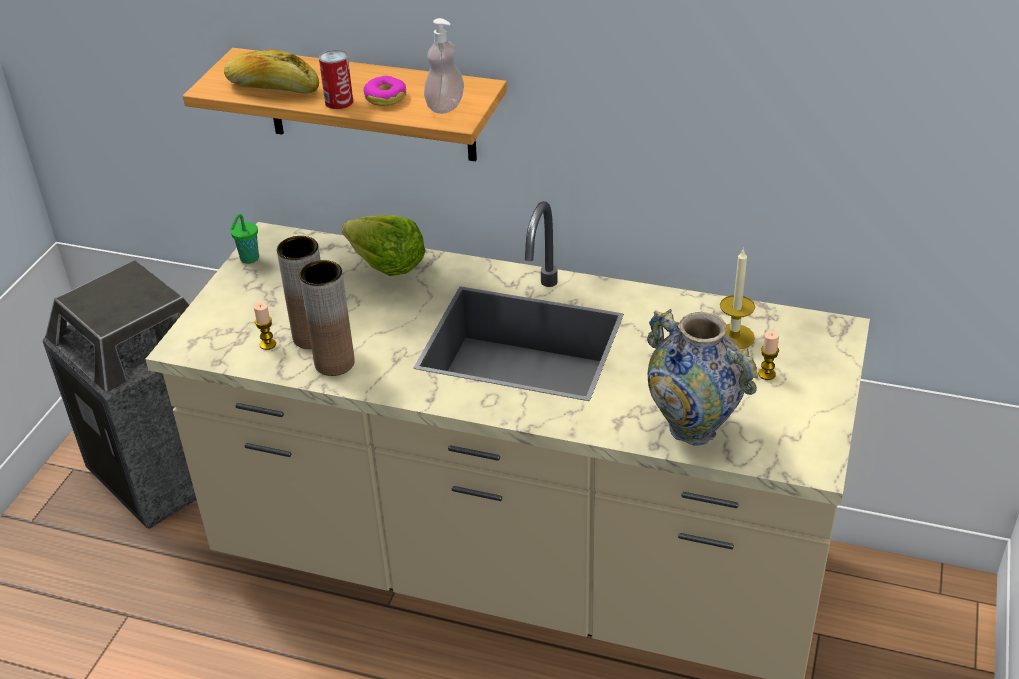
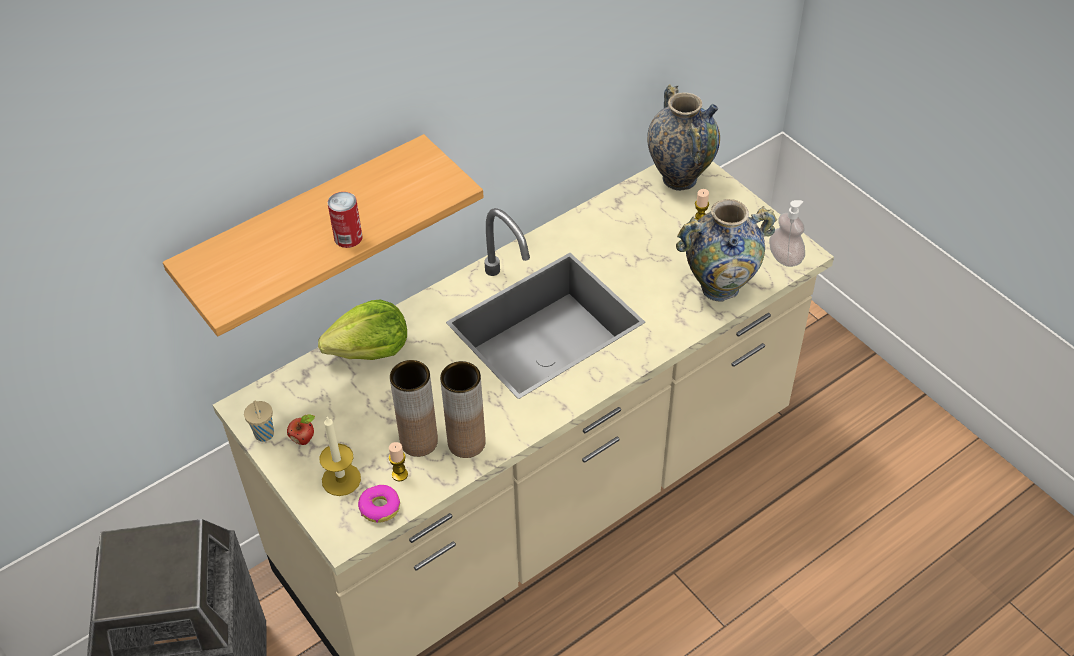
camera: 55 degrees left, 10 degrees up
(248, 259) = (264, 435): green cup -> beige cup
(261, 279) = (304, 439): none -> apple
(272, 88) = (274, 266): bread -> none
(385, 97) = (373, 208): donut -> donut (380, 507)
(445, 106) = (426, 183): soap dispenser -> soap dispenser (785, 258)
(734, 337) = (648, 214): candle -> candle (341, 479)
(810, 333) = (679, 178): none -> vase

